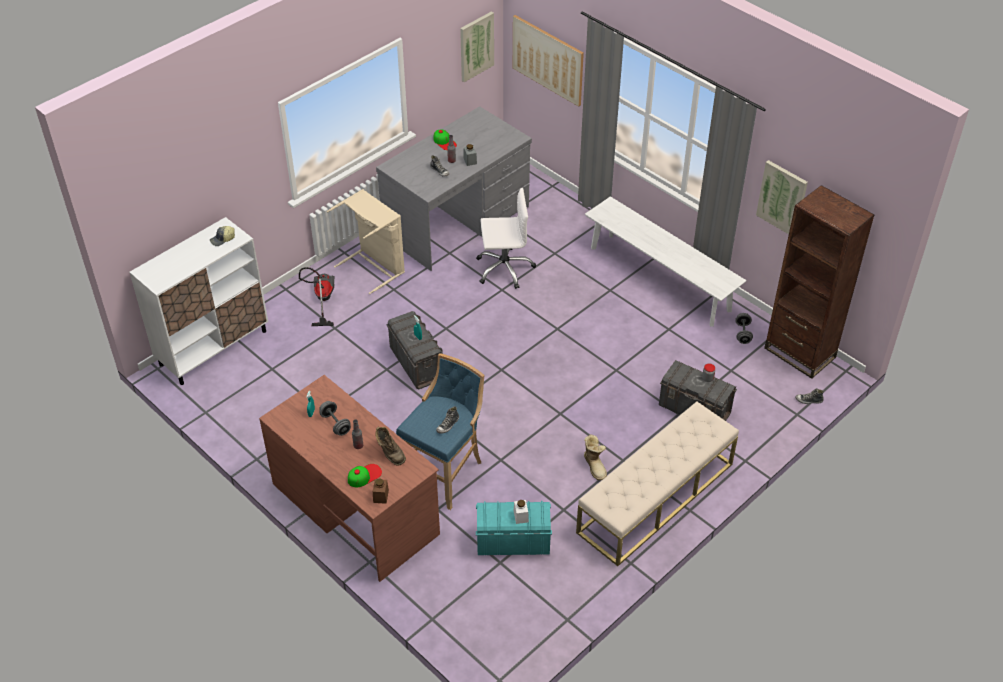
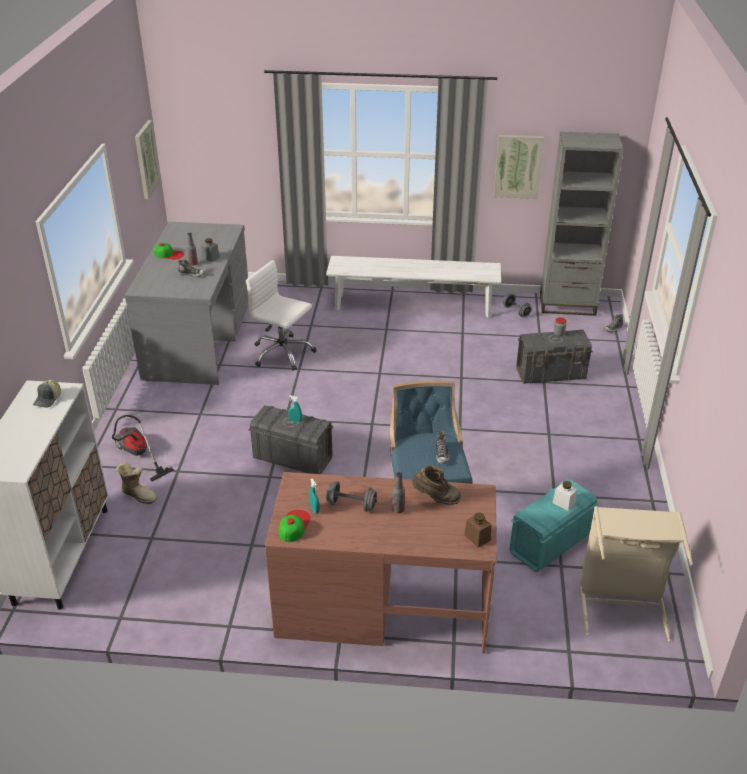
camera: 40 degrees left, 10 degrees down
(364, 475) = (438, 530): cap -> cap (294, 525)
(374, 266) = (160, 405): beige laundry basket -> beige laundry basket (622, 604)
(504, 268) = (282, 353): white office chair -> white office chair turned 105 degrees counterclockwise
(548, 60) = (221, 150): picture -> none
(595, 466) = (535, 449): boot -> boot (139, 494)
(655, 498) = (606, 445): beige bench -> none
(799, 353) = (567, 304): brown bookcase -> grey bookcase

